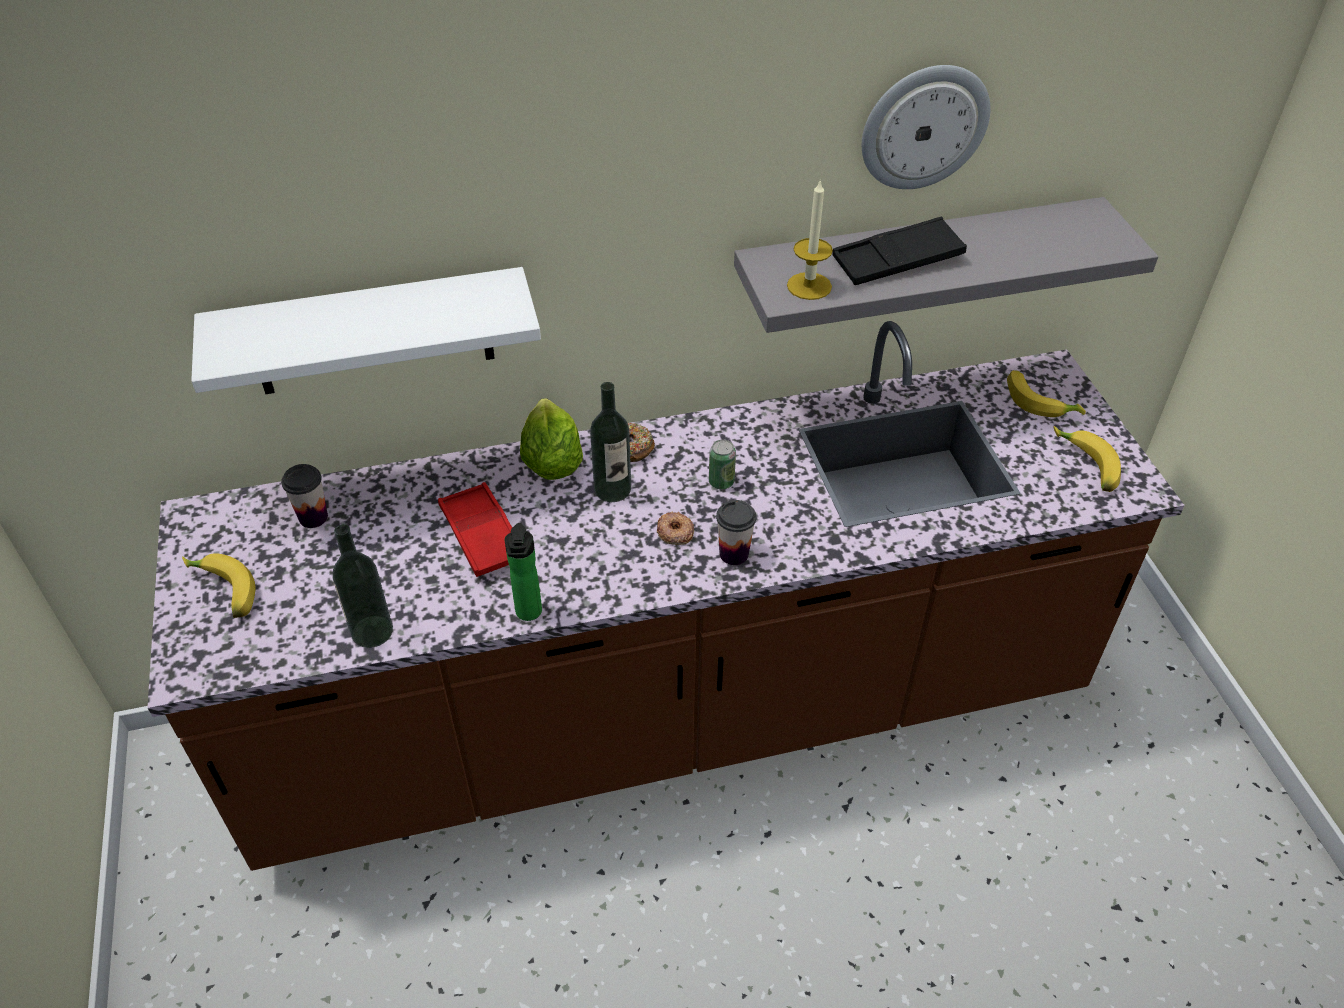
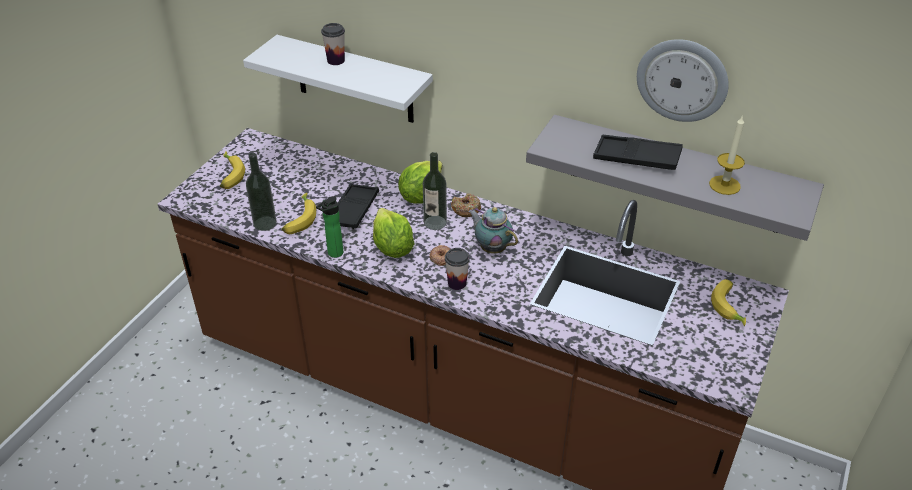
camera: 40 degrees right, 5 degrees down
(313, 517) = (295, 165): cup -> cup (336, 60)
(482, 535) = (353, 210): red tray -> black tray
(598, 557) = (392, 248): none -> lettuce
(721, 482) = (492, 248): can -> teapot
(809, 286) = (568, 148): candle -> candle (724, 185)
(1085, 466) = (713, 354): banana -> banana (299, 219)

